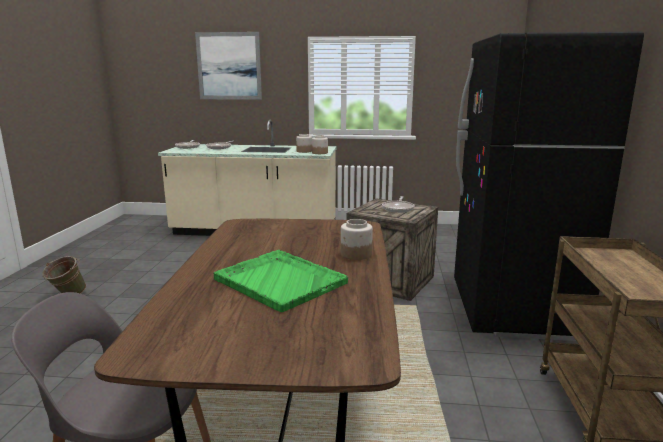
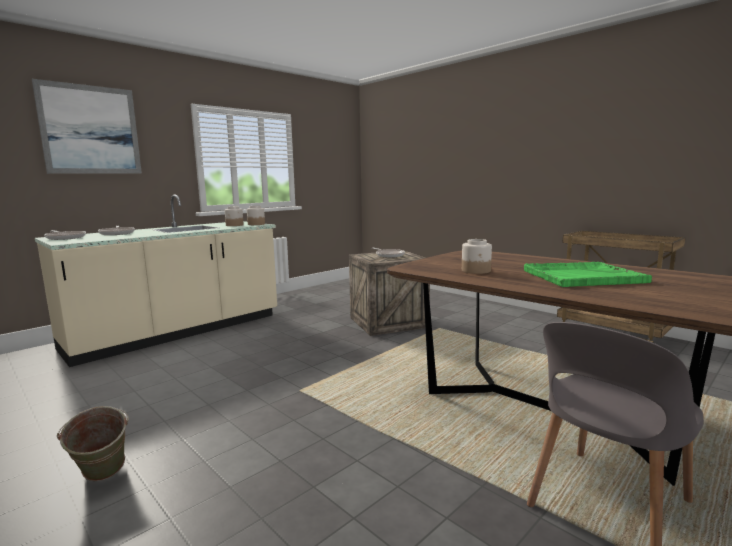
camera: 50 degrees left, 5 degrees down
(356, 254) = (540, 260): jar -> jar (476, 271)
(513, 310) = (481, 311): black fridge -> none

